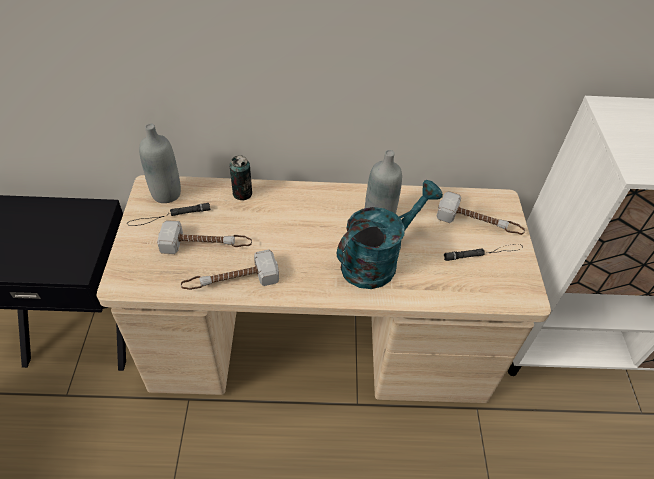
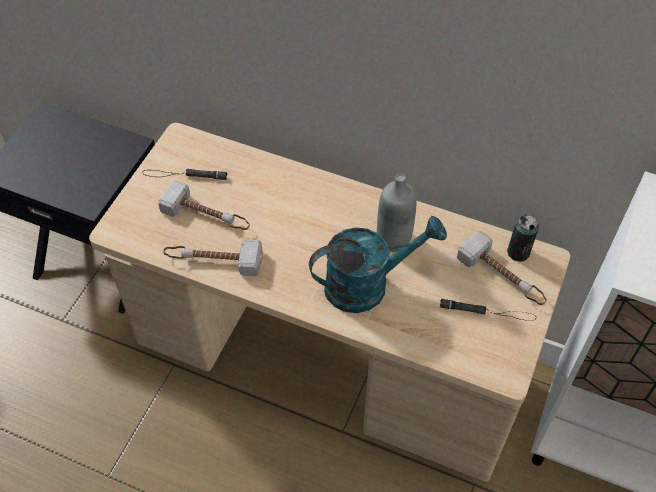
camera: 25 degrees right, 5 degrees up
(166, 194) = (192, 150): grey bottle -> none
(242, 193) = (265, 171): can -> can (518, 252)

